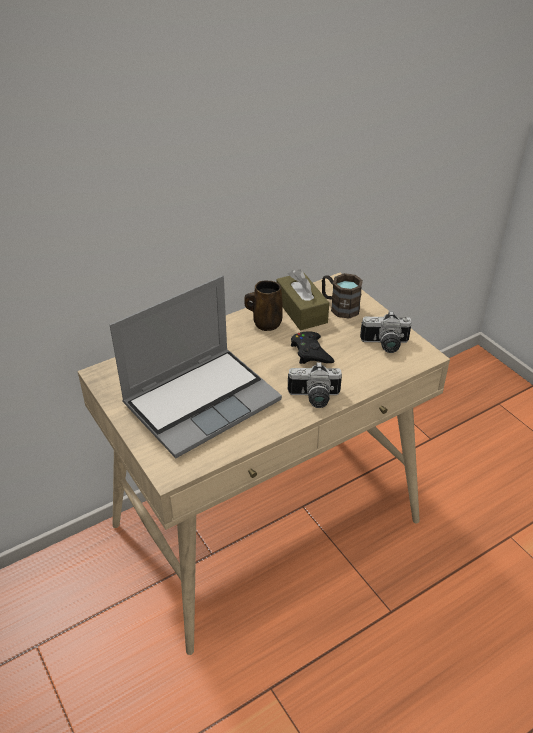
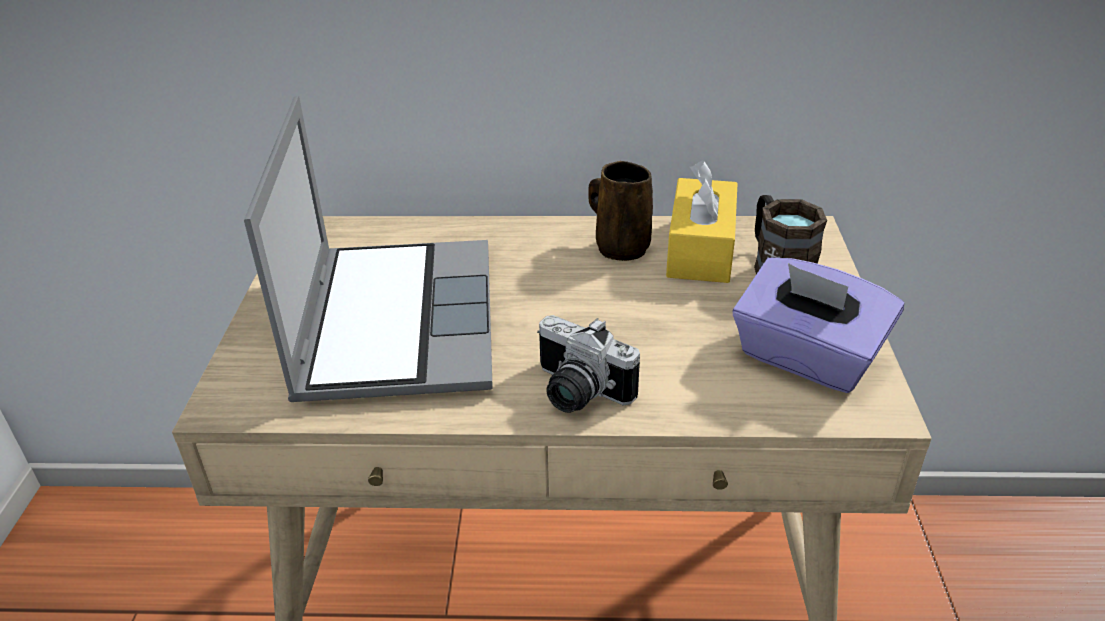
camera: 35 degrees right, 5 degrees down
(202, 401) = (395, 320): laptop -> laptop turned 90 degrees counterclockwise
(301, 311) = (700, 249): brown tissue box -> yellow tissue box
(310, 352) = (649, 317): black game controller -> none
(385, 345) = (806, 358): camera -> purple tissue box

